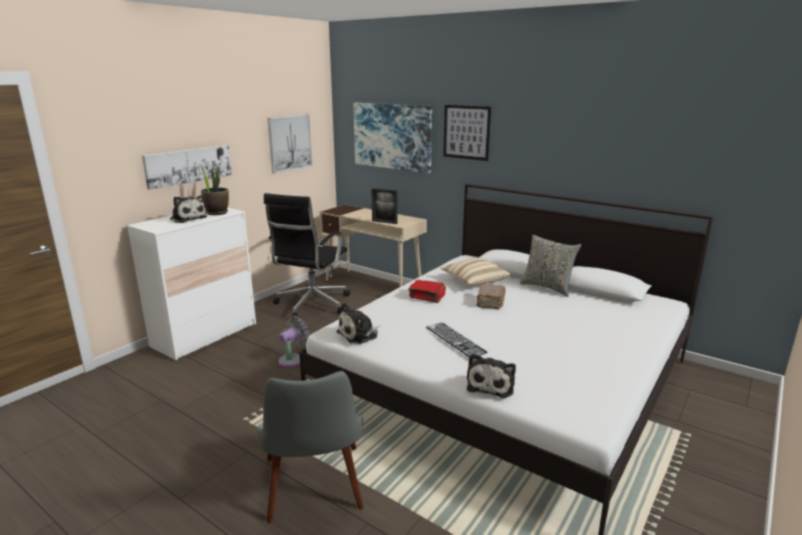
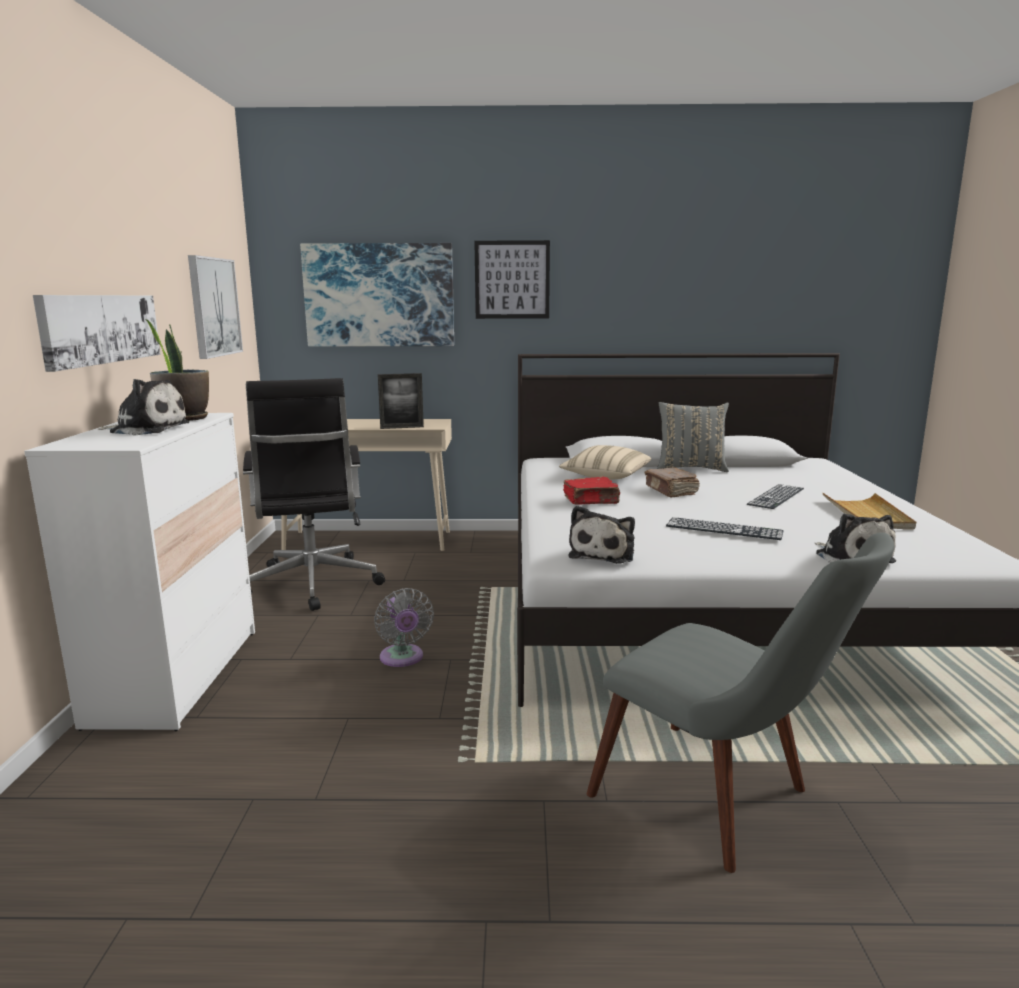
camera: 35 degrees left, 5 degrees down
(293, 359) = (402, 658): grey fan -> grey fan turned 150 degrees clockwise
(552, 326) = (776, 496): none -> keyboard
(584, 359) = (867, 515): none -> beige tray

